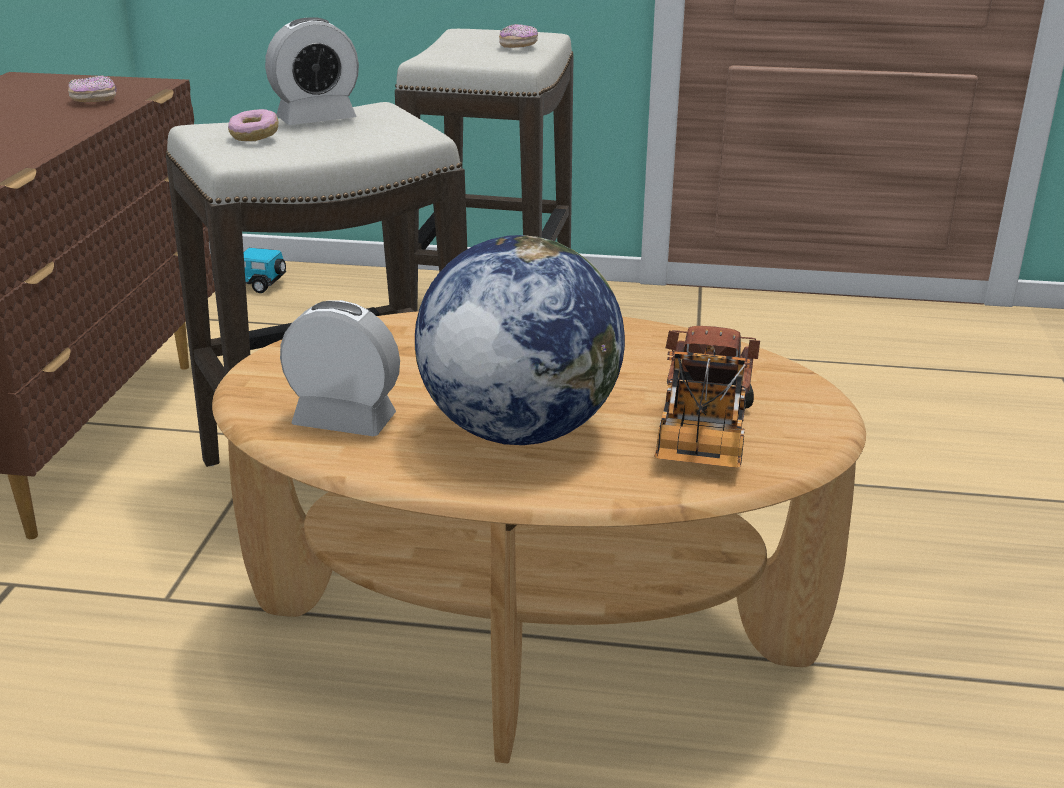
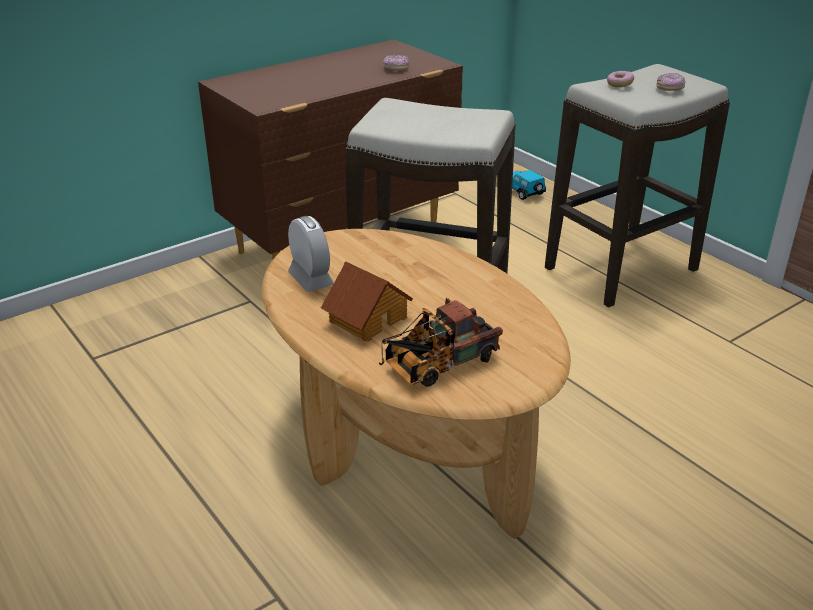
camera: 45 degrees right, 5 degrees up
(254, 136) = (400, 115): donut -> donut (619, 85)
(316, 119) = (451, 112): alarm clock -> none
(518, 431) = (367, 319): globe -> toy house

